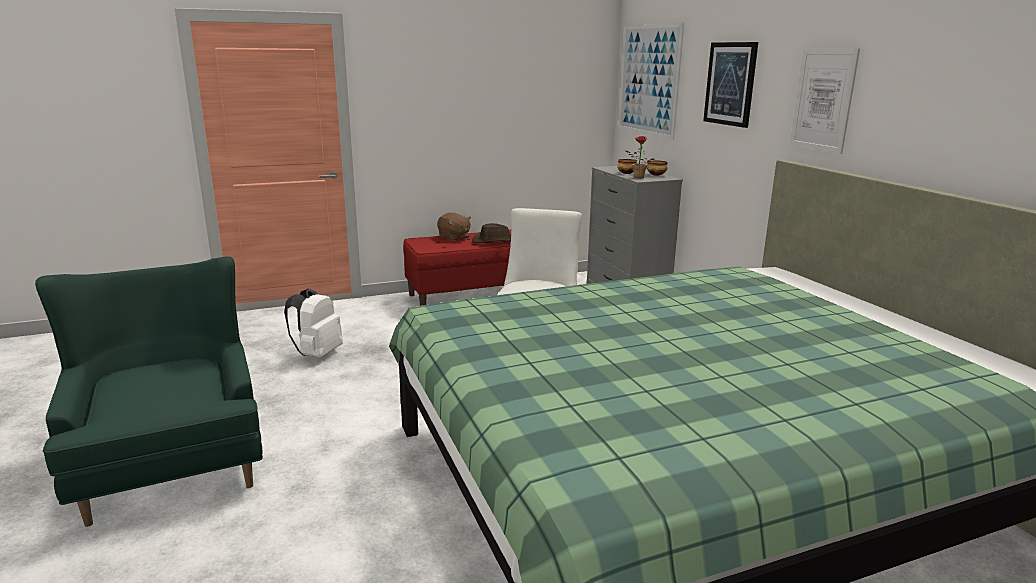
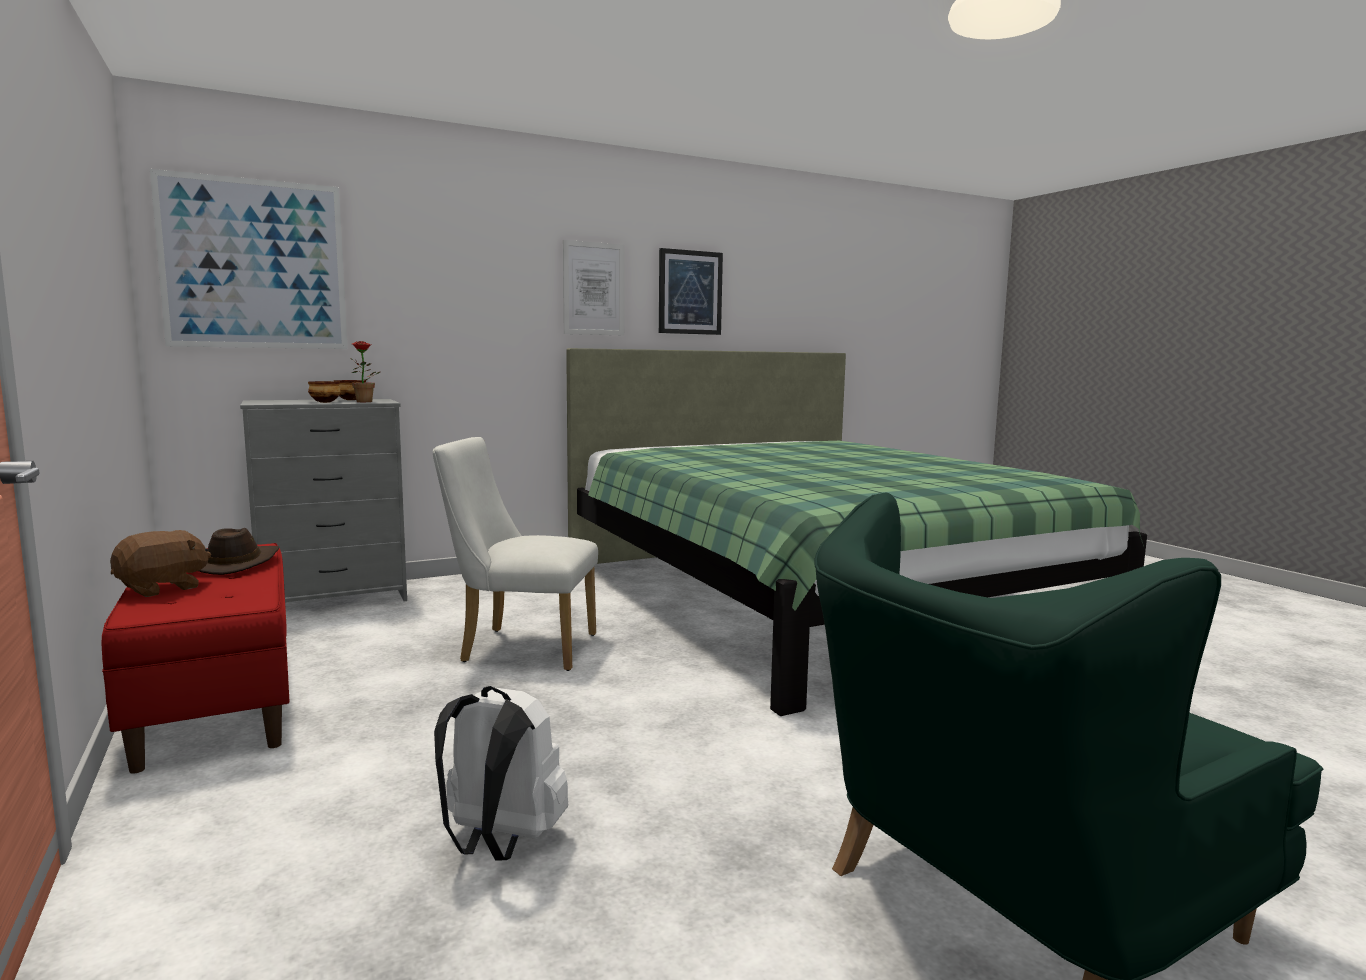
camera: 95 degrees left, 10 degrees down
(730, 84) = (457, 272): picture -> picture (690, 292)

